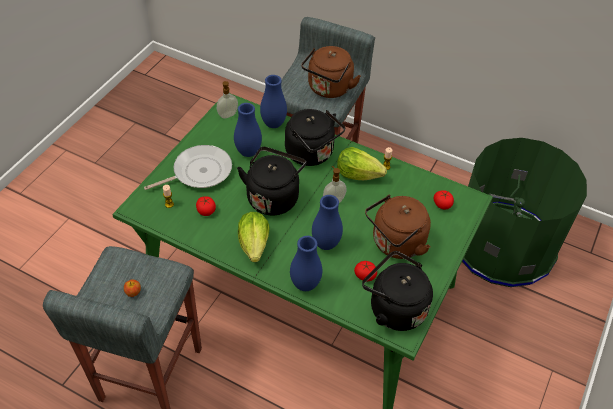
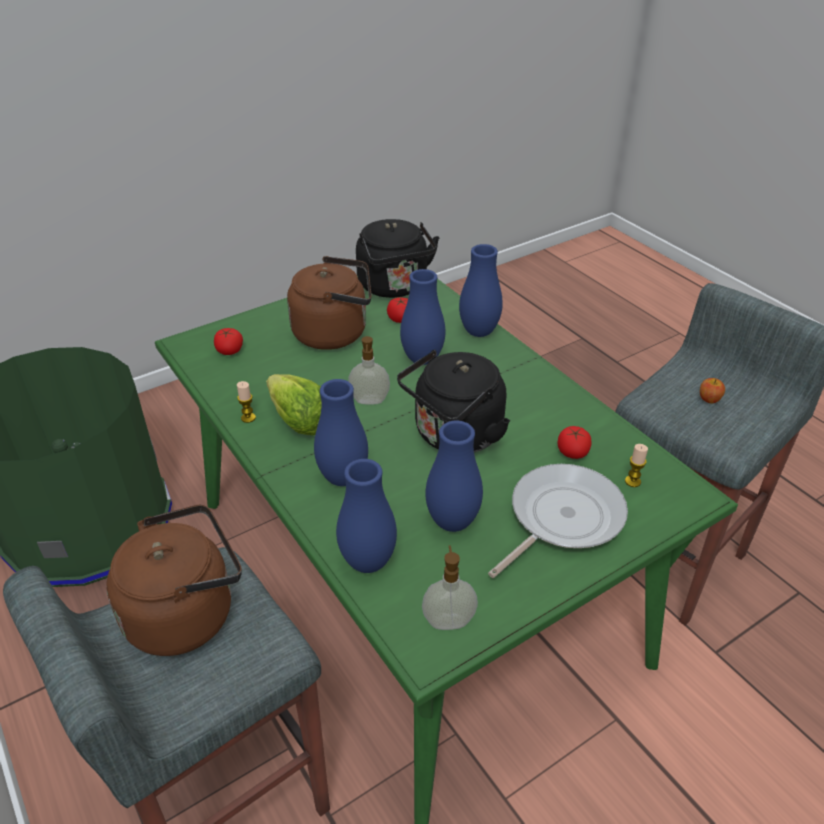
camera: 150 degrees left, 10 degrees down
(199, 172) = (561, 518): frying pan -> frying pan turned 135 degrees clockwise
(254, 244) = (520, 388): lettuce -> none
(312, 154) = (343, 478): black kettle -> blue vase

